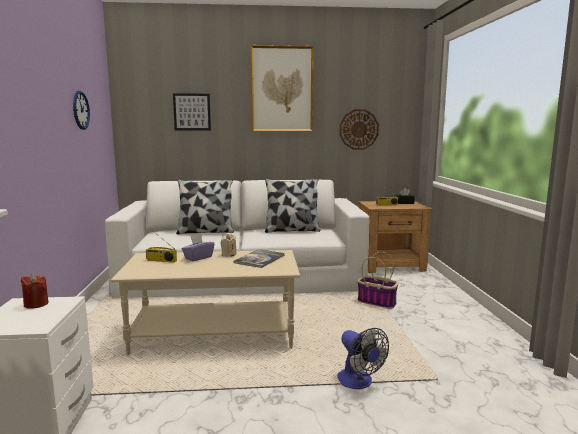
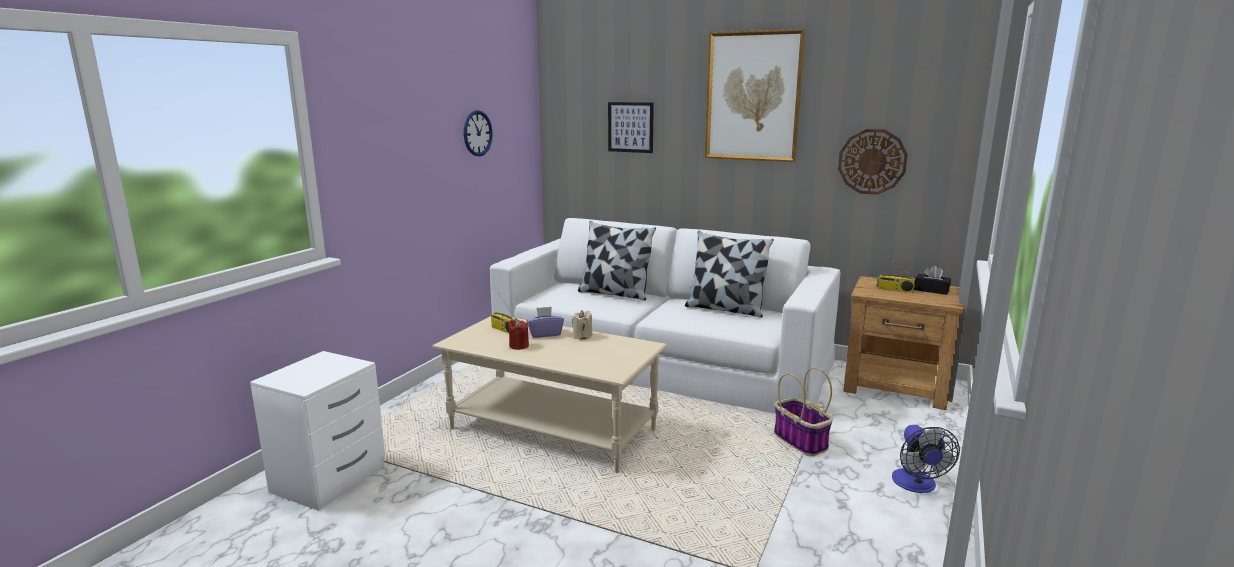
camera: 30 degrees right, 5 degrees up
(36, 304) = (330, 362): red candle -> red candle (519, 346)
(259, 259) = (607, 350): book -> none
(358, 382) = (649, 541): fan -> fan (916, 485)

